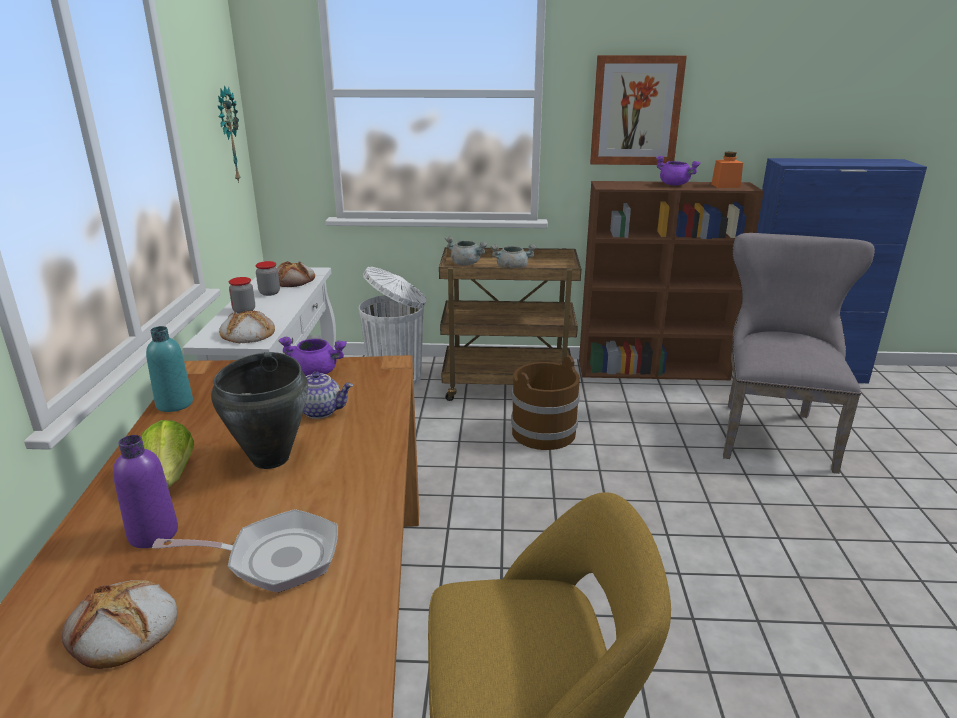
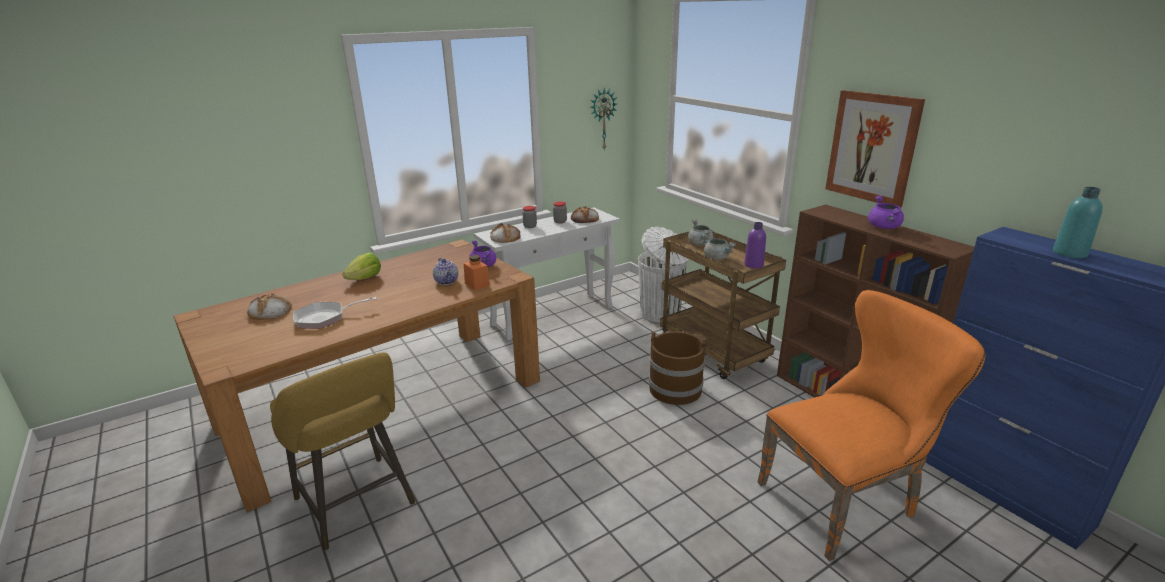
camera: 55 degrees right, 0 degrees up
(153, 533) = (326, 292): purple bottle -> purple bottle (753, 265)
(174, 404) = (422, 254): turquoise bottle -> turquoise bottle (1069, 253)
(271, 458) = (395, 289): black cooking pot -> none
(275, 558) = (325, 318): frying pan -> frying pan turned 105 degrees clockwise
(725, 186) = (933, 243): orange jar -> orange jar (477, 284)
(771, 431) = (845, 499): grey chair -> orange chair

